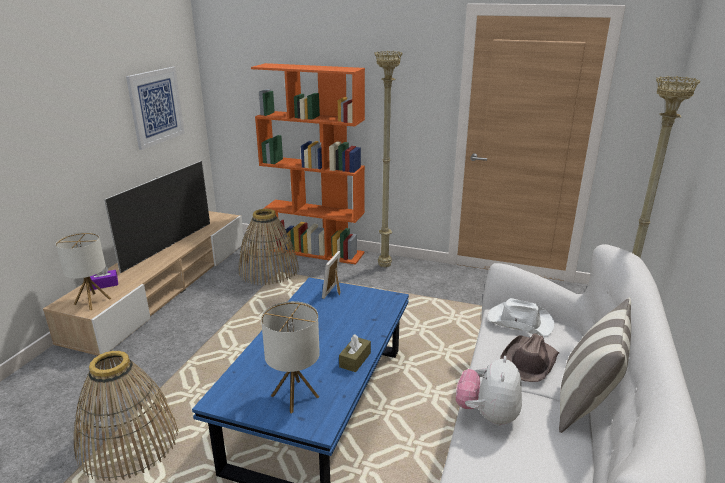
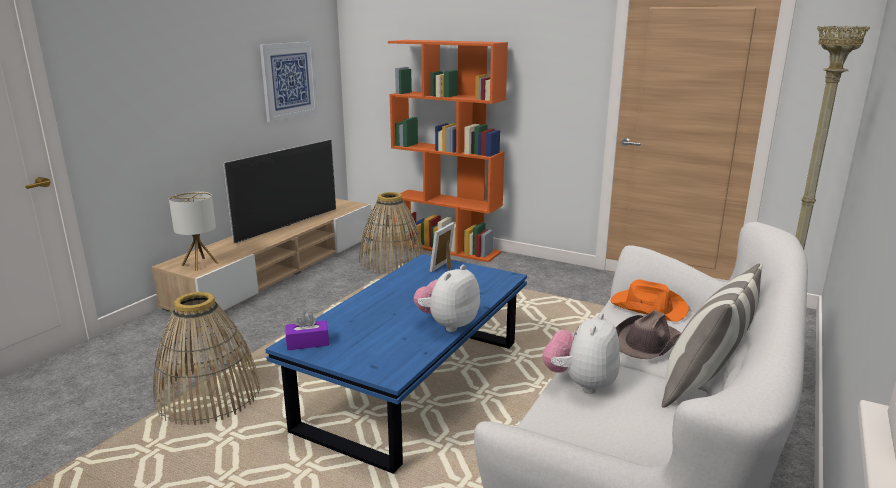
camera: 10 degrees right, 5 degrees down
(104, 284) = (215, 252): purple tissue box -> purple tissue box (307, 343)
(295, 396) = (373, 348): table lamp -> none
(355, 360) = (448, 324): brown tissue box -> plush toy
(384, 267) = (520, 267): beige floor lamp -> none
(519, 321) = (647, 307): white hat -> orange hat

